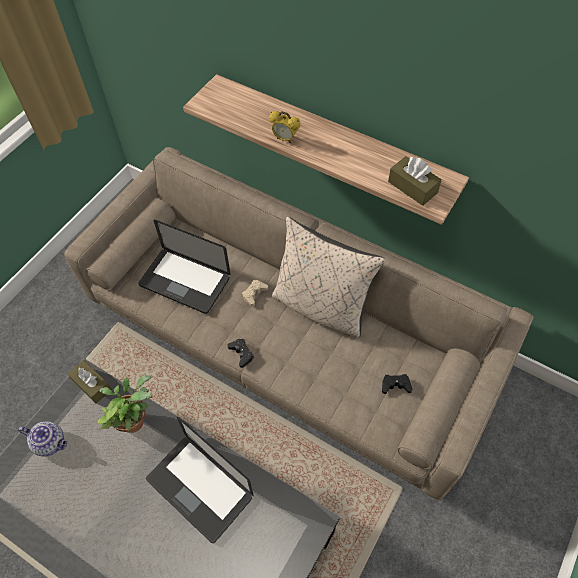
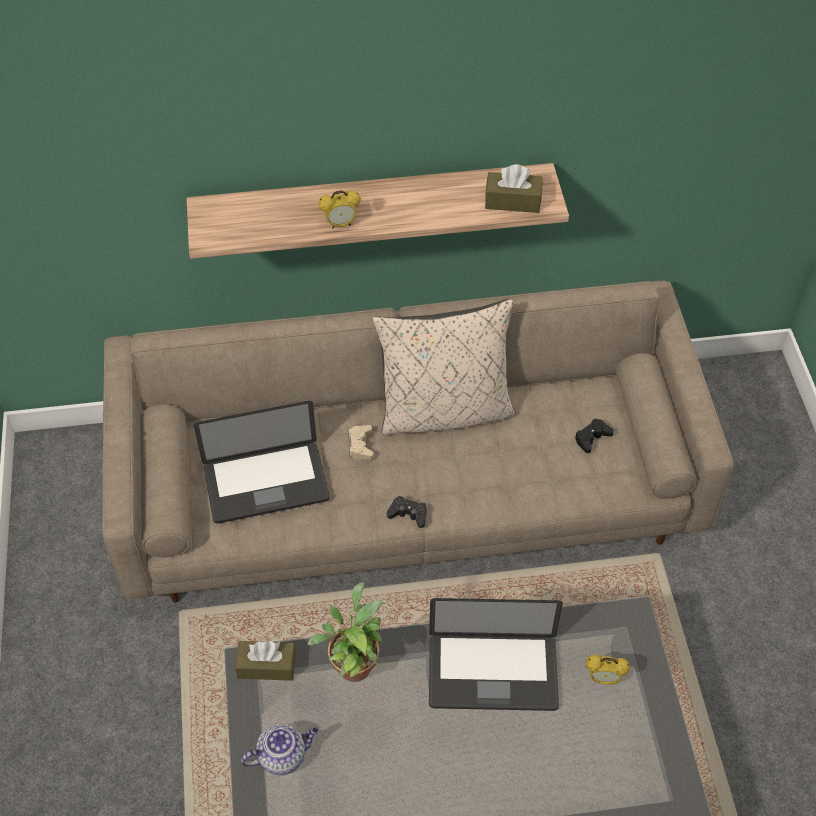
camera: 40 degrees left, 5 degrees down
(259, 547) = (603, 679): none -> alarm clock

